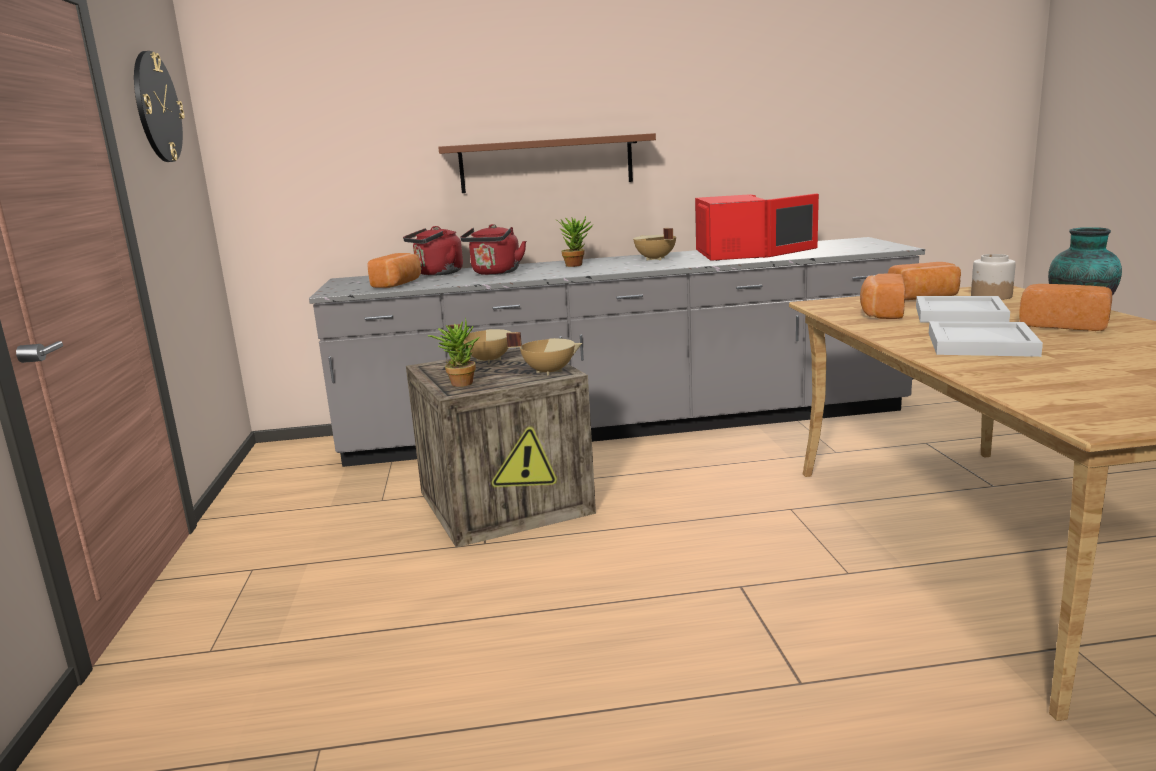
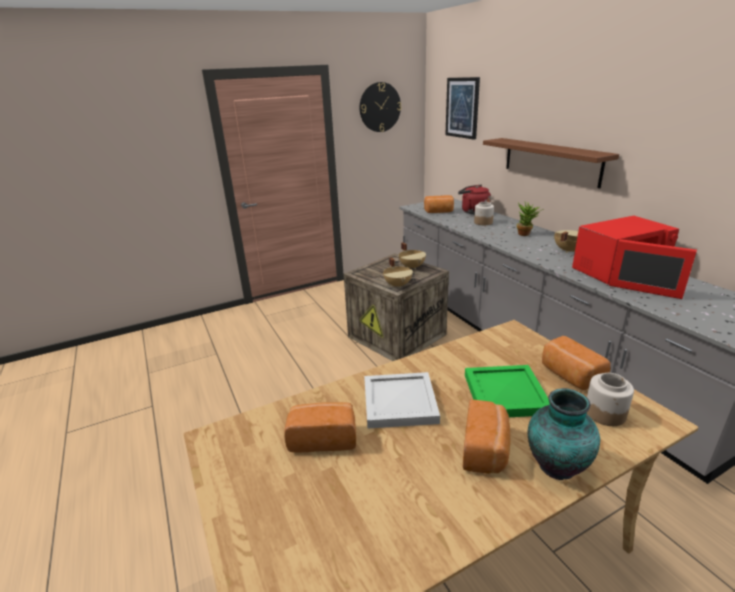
camera: 70 degrees right, 10 degrees up
(325, 109) = (462, 108): none -> picture
(459, 383) = (370, 270): potted plant -> none
(495, 273) = (483, 222): red kettle -> jar
(880, 313) = (490, 357): bread -> bread (323, 438)
(961, 314) = (506, 394): white tray -> green tray

